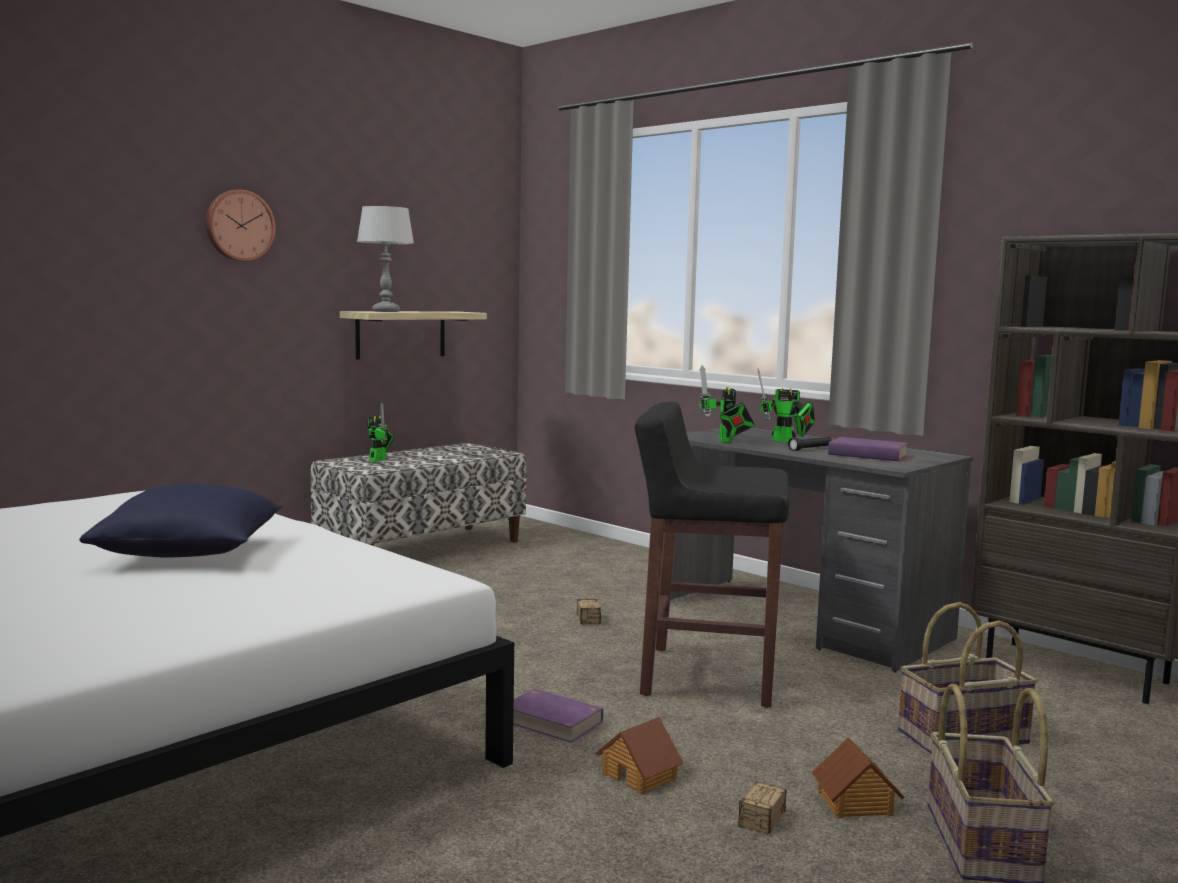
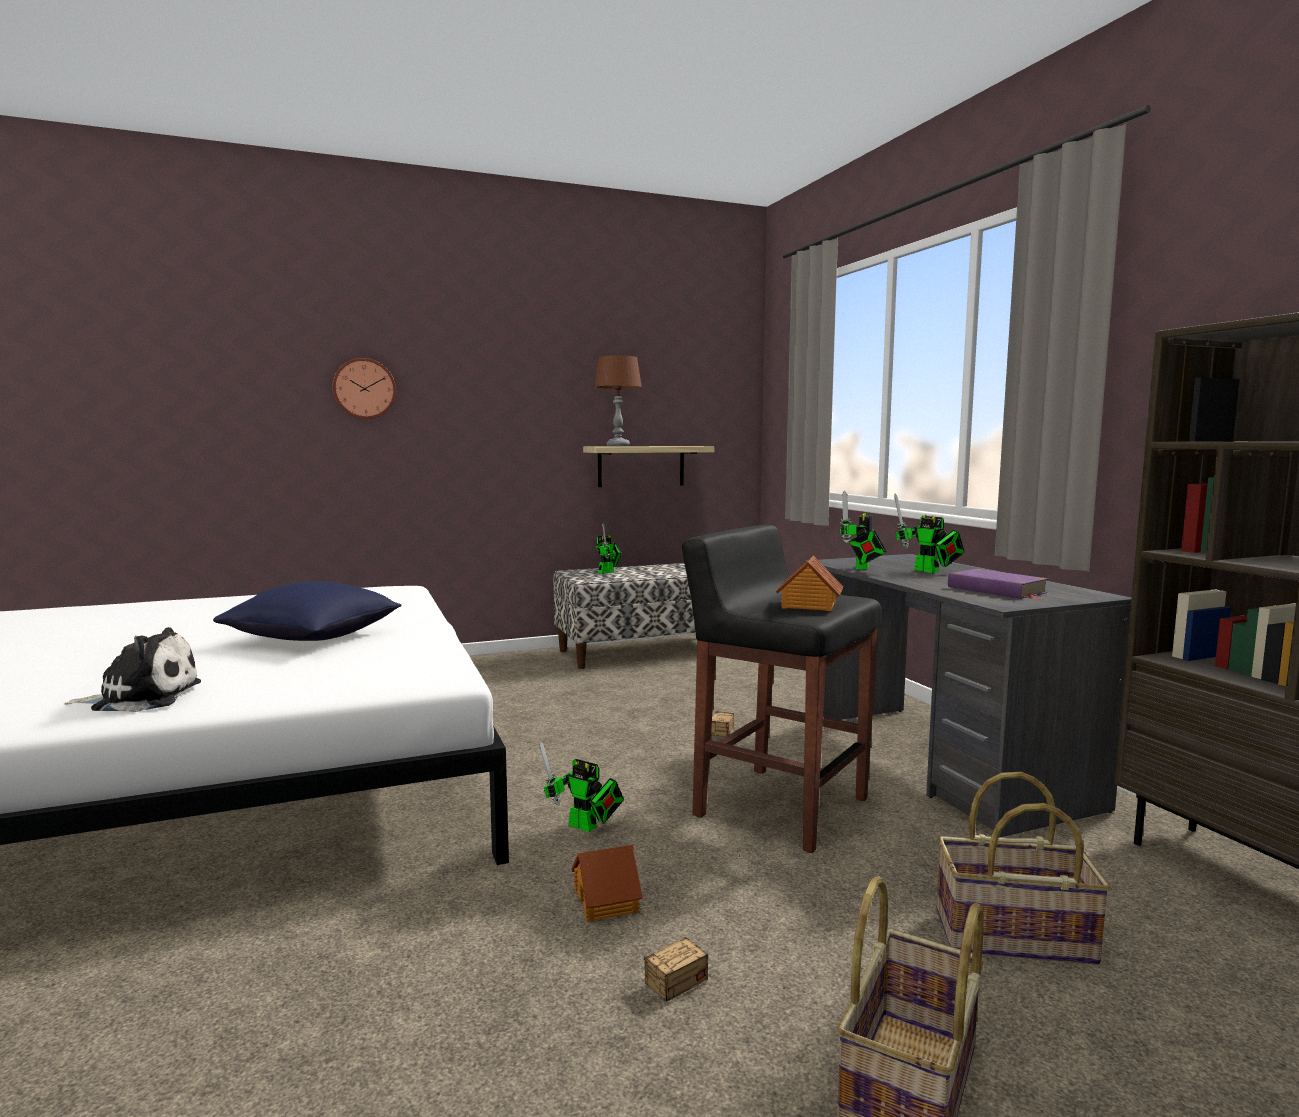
camera: 25 degrees right, 0 degrees up
(115, 633) = (142, 698): none -> plush toy
(239, 225) = (493, 378): wall clock -> wall clock (364, 389)
(386, 311) = (618, 446): grey table lamp -> brown table lamp
(552, 721) = (586, 827): purple book -> toy robot
(810, 449) = (939, 580): black flashlight -> none
(855, 803) = (799, 989): toy house -> toy house (808, 605)

